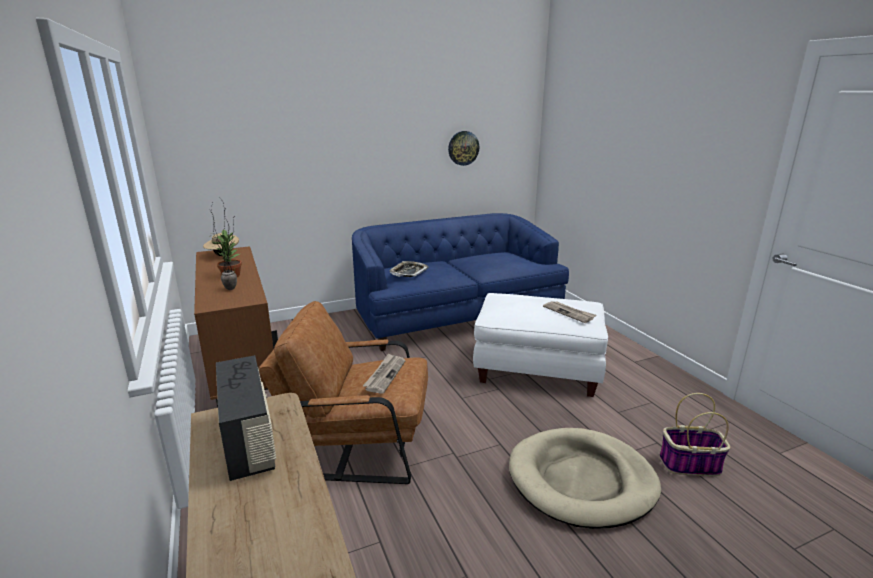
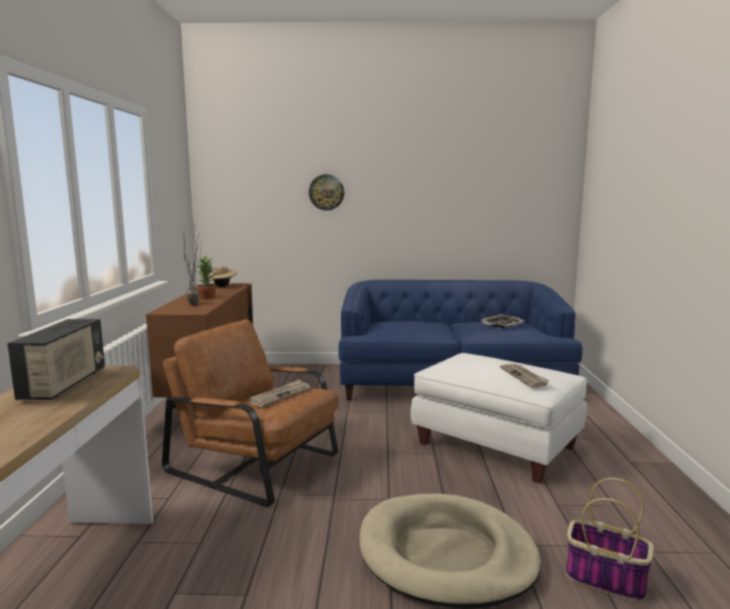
camera: 25 degrees right, 10 degrees down
(408, 272) = (392, 325): tray -> tray (502, 324)
(463, 148) = (483, 207): wall clock -> wall clock (326, 192)

